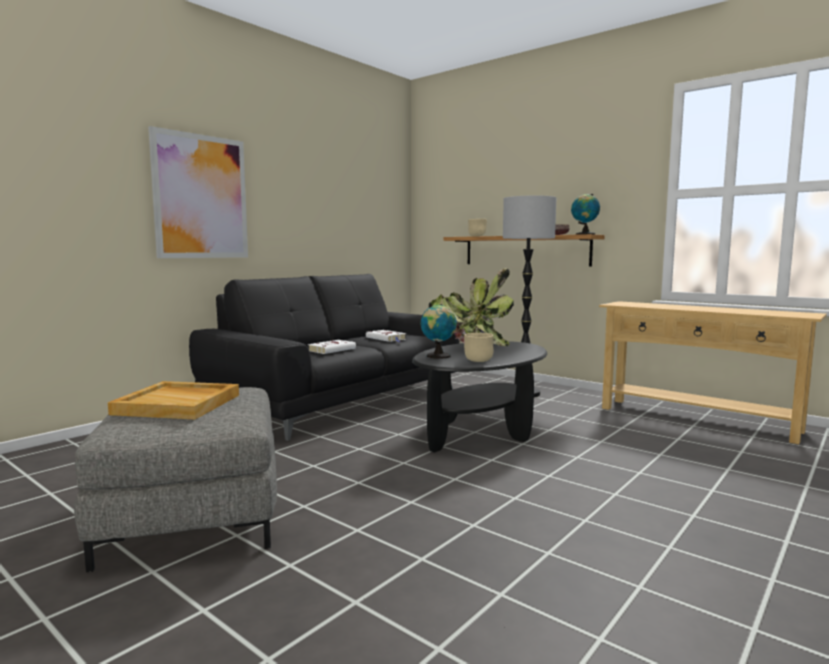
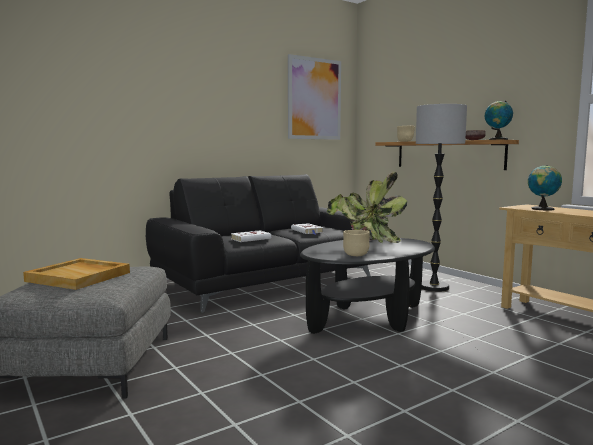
camera: 15 degrees right, 0 degrees up
(201, 197) = (160, 112): picture -> picture (314, 99)
(438, 356) = (325, 249): globe -> globe (542, 209)

